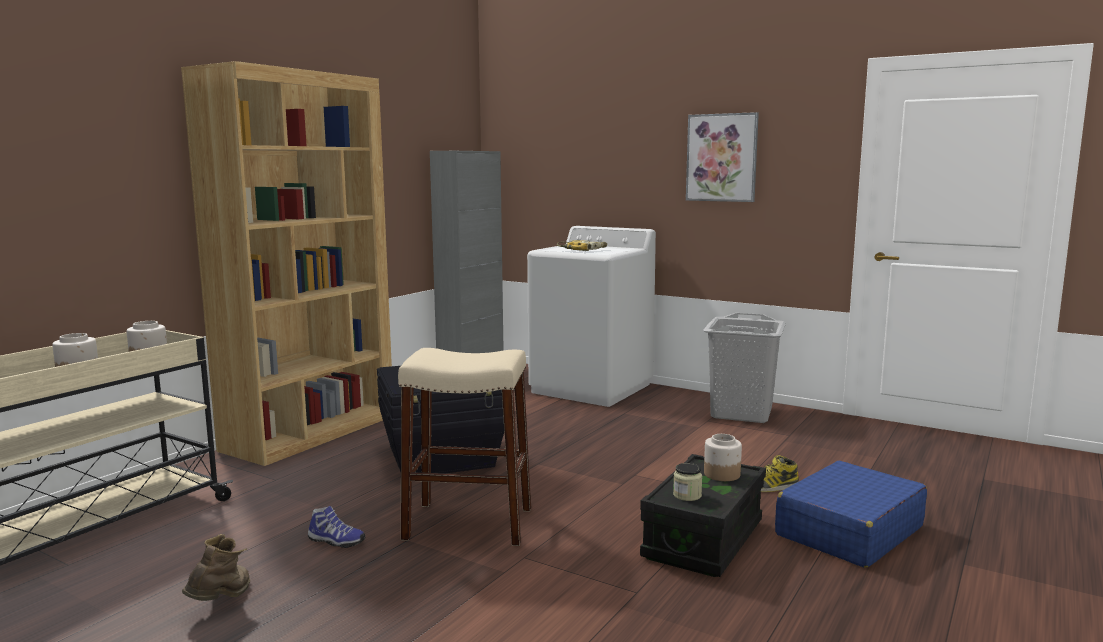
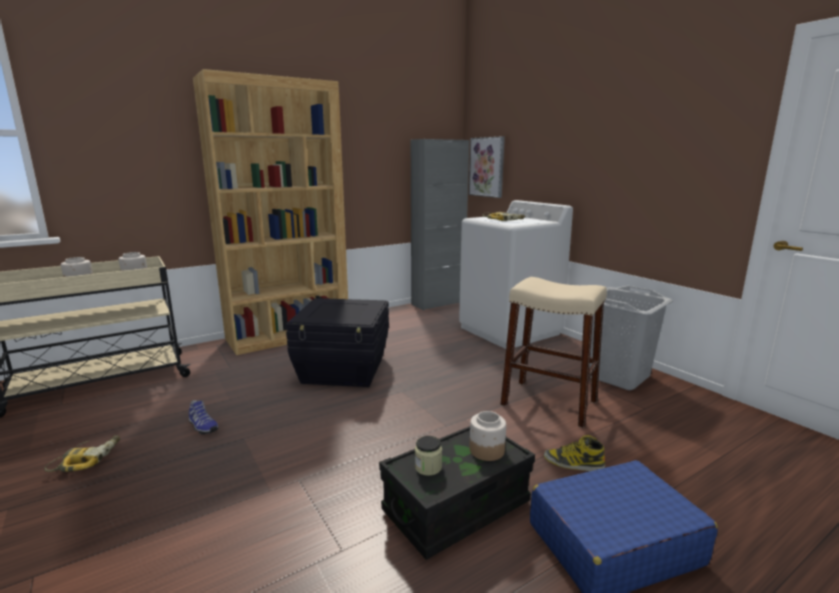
camera: 25 degrees right, 5 degrees up
(222, 602) = (87, 459): brown boot -> power drill
(468, 523) = (296, 434): beige stool -> beige stool (548, 403)
(722, 157) = (633, 141): picture -> picture (487, 167)

